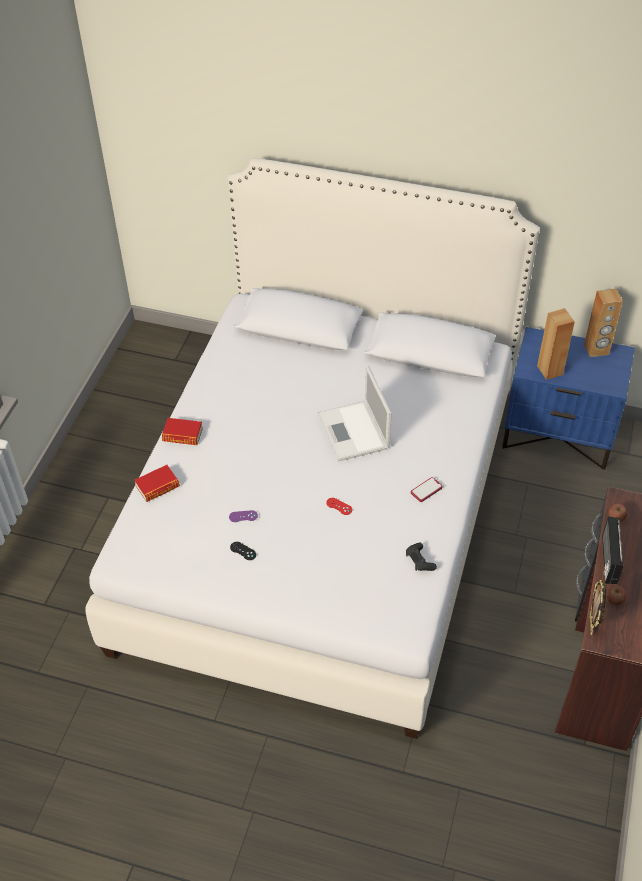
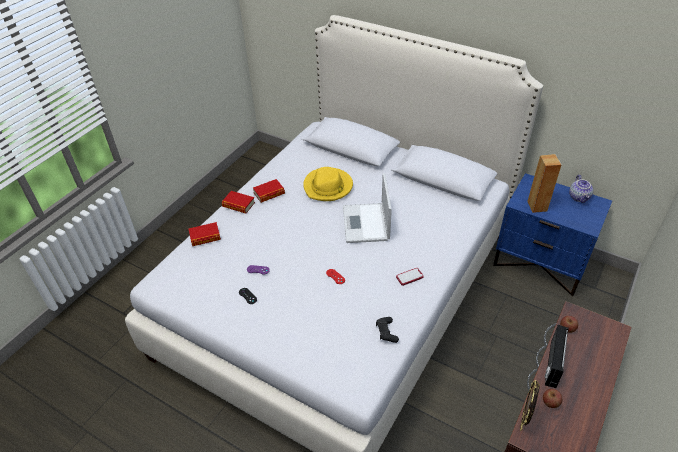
camera: 15 degrees right, 5 degrees down
(216, 412) = (269, 193): none -> book
(289, 389) = (328, 187): none -> yellow hat
(596, 350) = (579, 197): brown speaker -> teapot

